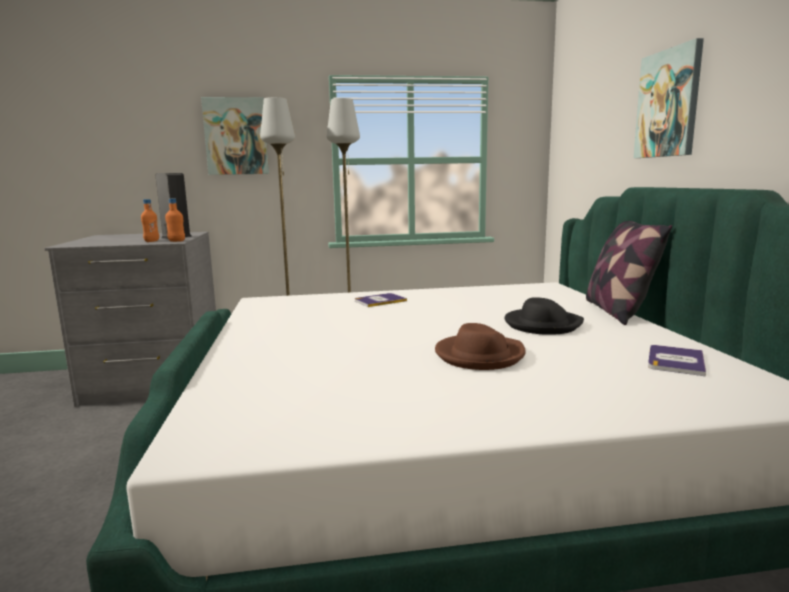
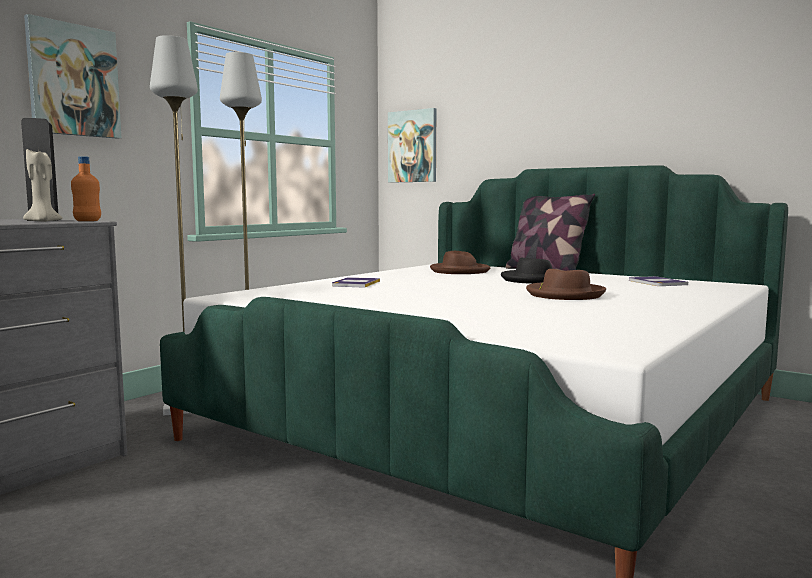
camera: 45 degrees left, 5 degrees down
(151, 241) = (43, 221): orange bottle -> beige candle
(522, 298) = (459, 271): none -> brown hat
(668, 104) = (546, 104): picture -> picture (413, 146)

